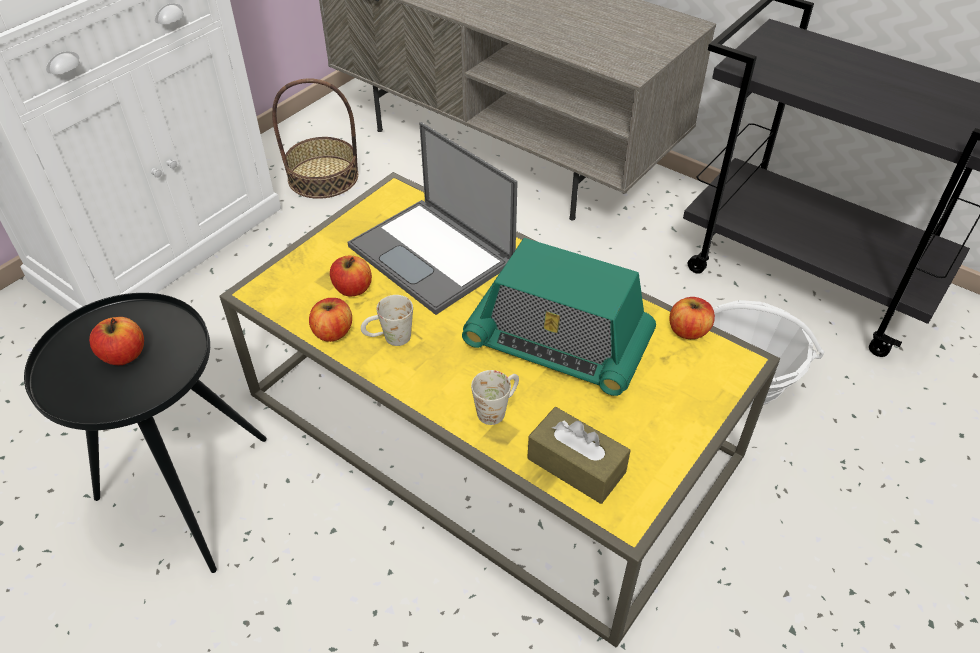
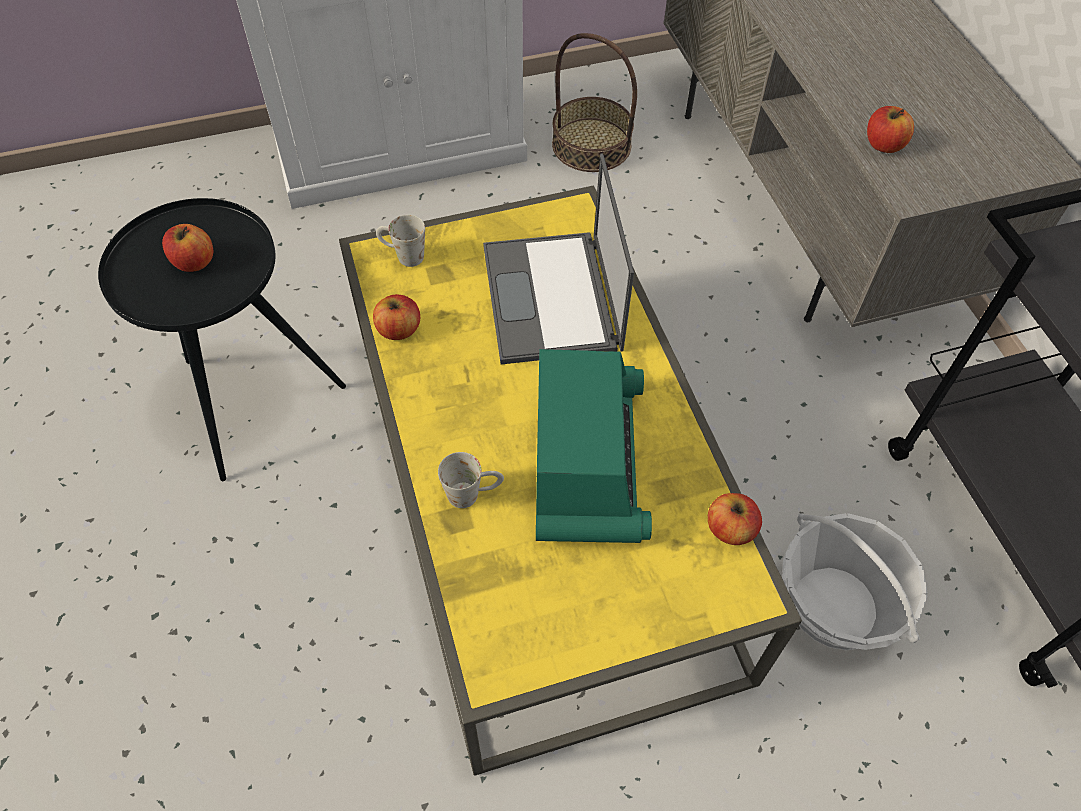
camera: 35 degrees right, 10 degrees up
(352, 289) = (451, 294): apple -> apple (883, 145)
(389, 339) = (440, 365): white mug -> white mug (402, 255)
(558, 343) = (587, 462): radio -> radio turned 150 degrees counterclockwise
(576, 465) = (492, 595): brown tissue box -> none

